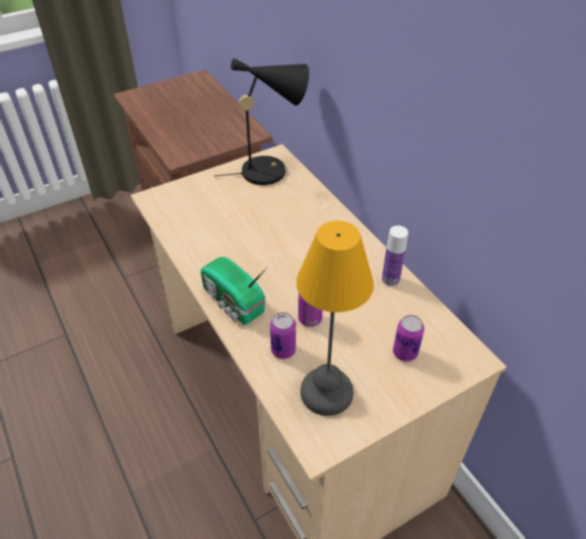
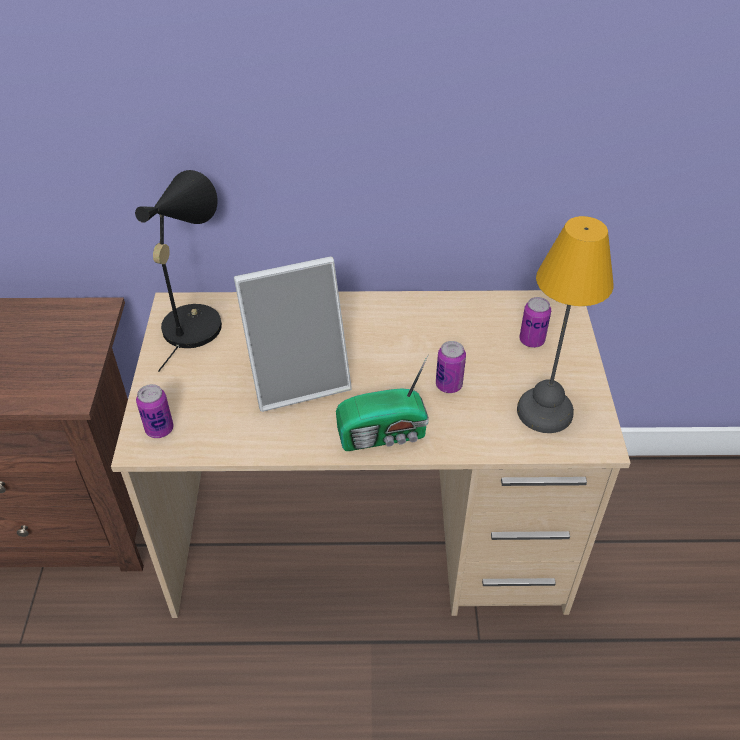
camera: 60 degrees left, 0 degrees up
(256, 237) = (298, 378): none -> picture frame
(283, 350) = (476, 421): can -> can (159, 429)
(390, 279) = (438, 308): bottle -> none

